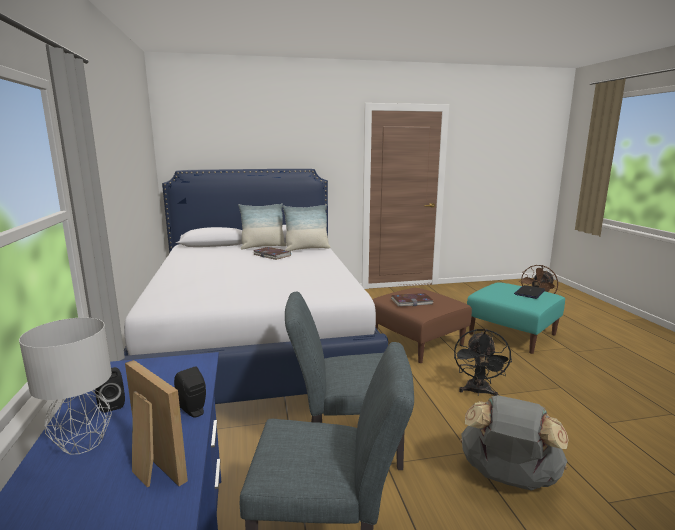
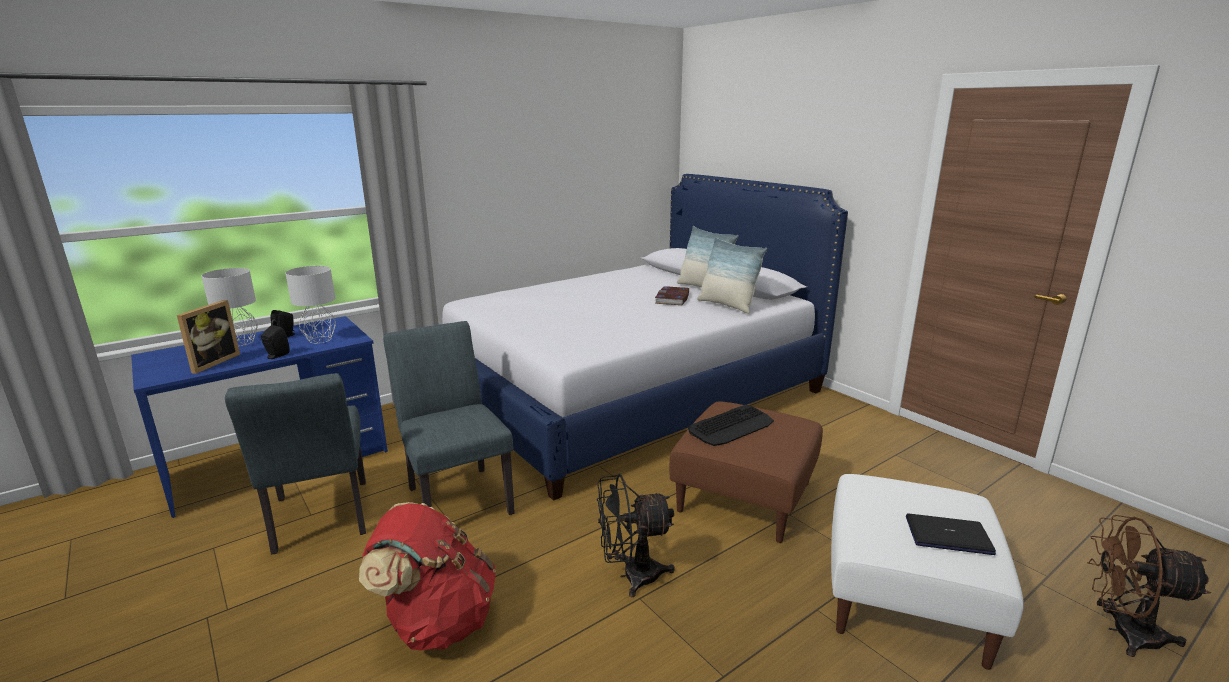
camera: 65 degrees right, 5 degrees up
(171, 380) = (320, 340): none -> grey table lamp
(412, 302) = (731, 426): book -> keyboard
(507, 478) = (437, 621): grey backpack -> red backpack
(513, 334) = (906, 599): turquoise ottoman -> white ottoman

